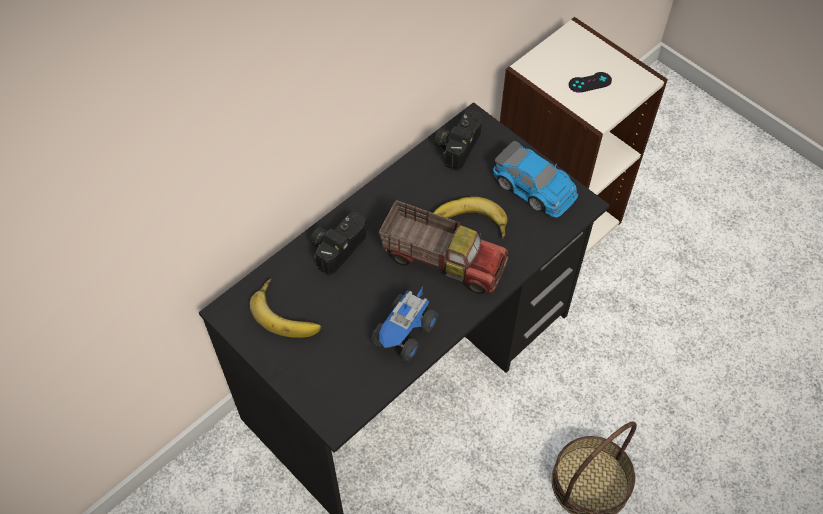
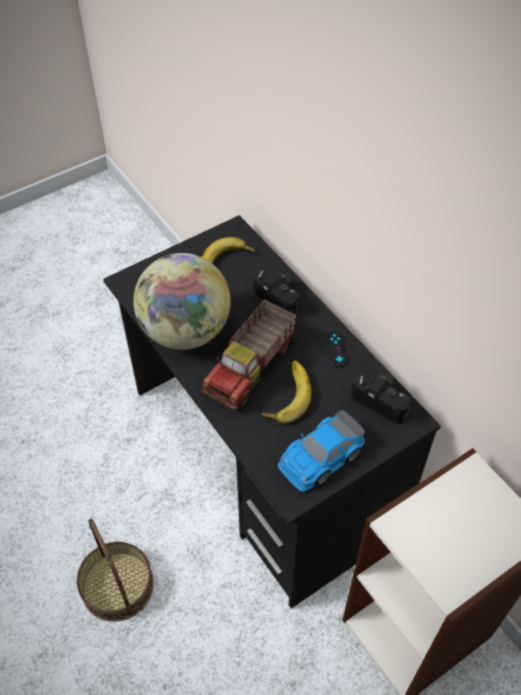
camera: 100 degrees right, 5 degrees down
(404, 334) = (185, 331): toy truck -> globe
(590, 82) = (447, 528): black game controller -> black game controller (337, 349)

